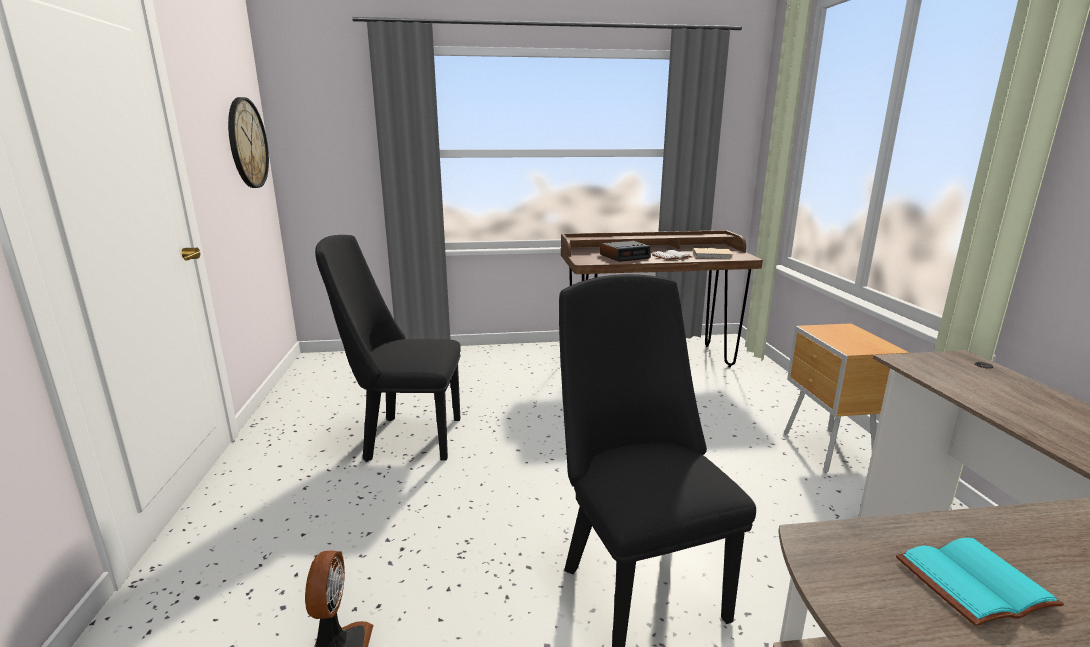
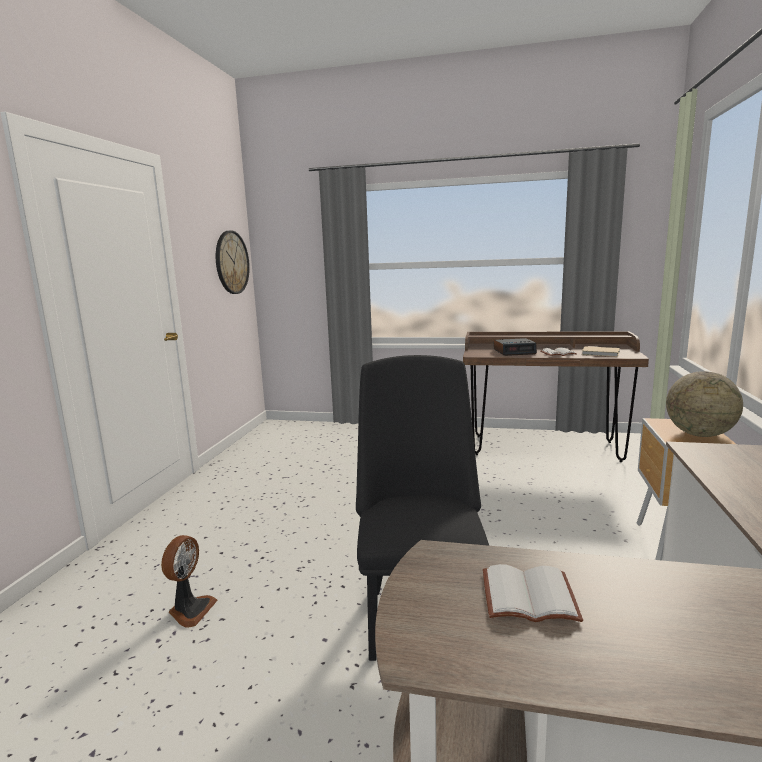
camera: 20 degrees right, 5 degrees down
(404, 438) = (305, 485): black chair -> none
(861, 340) = (699, 434): none -> globe
(972, 580) = (530, 595): turquoise book -> white book

